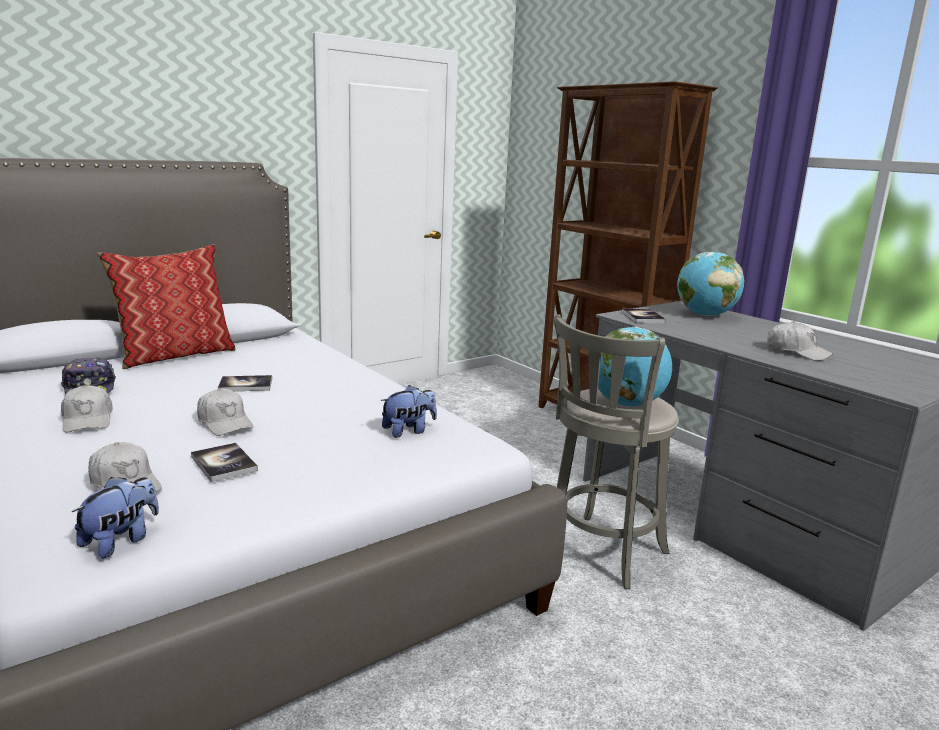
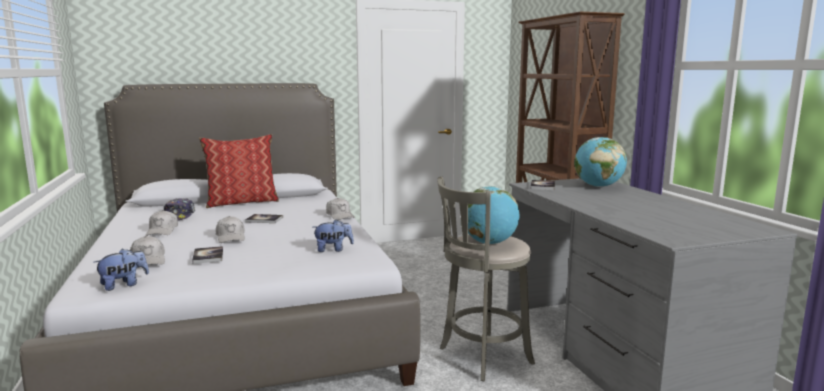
camera: 20 degrees right, 5 degrees down
(797, 352) = (632, 211): white cap -> white cap (340, 216)

